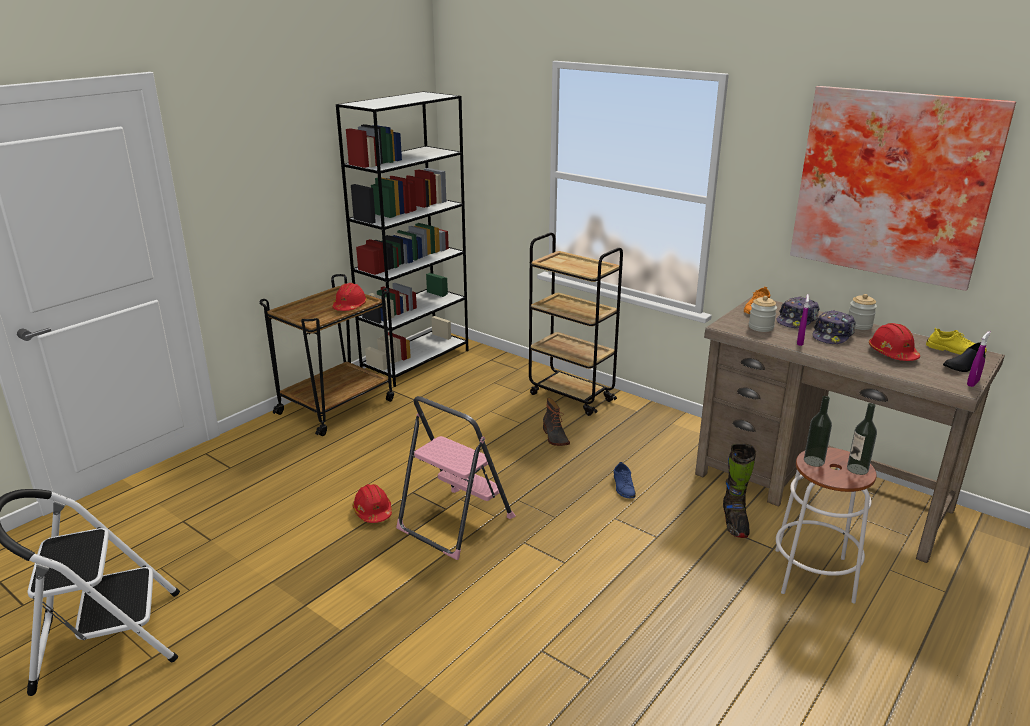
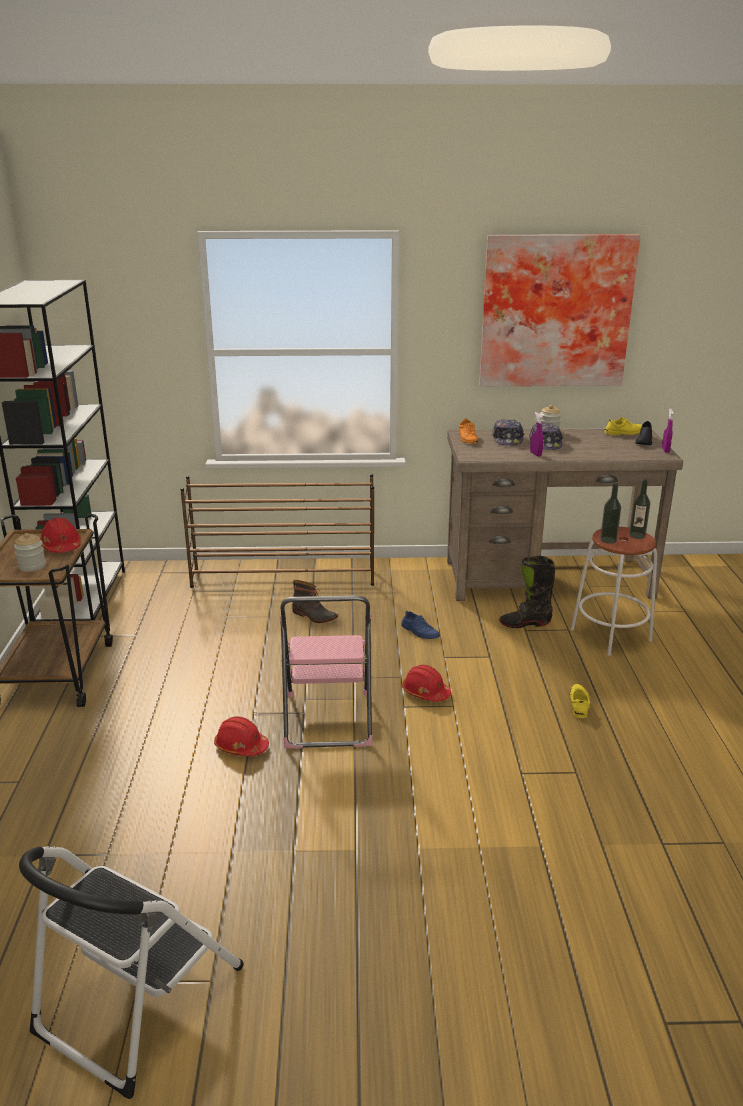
camera: 40 degrees left, 0 degrees up
(572, 397) = (284, 578): brown cart -> brown shoe rack
(682, 621) = (579, 704): none -> yellow shoe
(734, 523) = (525, 623): black boot -> black boot turned 120 degrees clockwise
(761, 327) = (494, 451): jar -> jar (32, 566)
(892, 353) = (597, 445): red hard hat -> red hard hat (425, 692)

